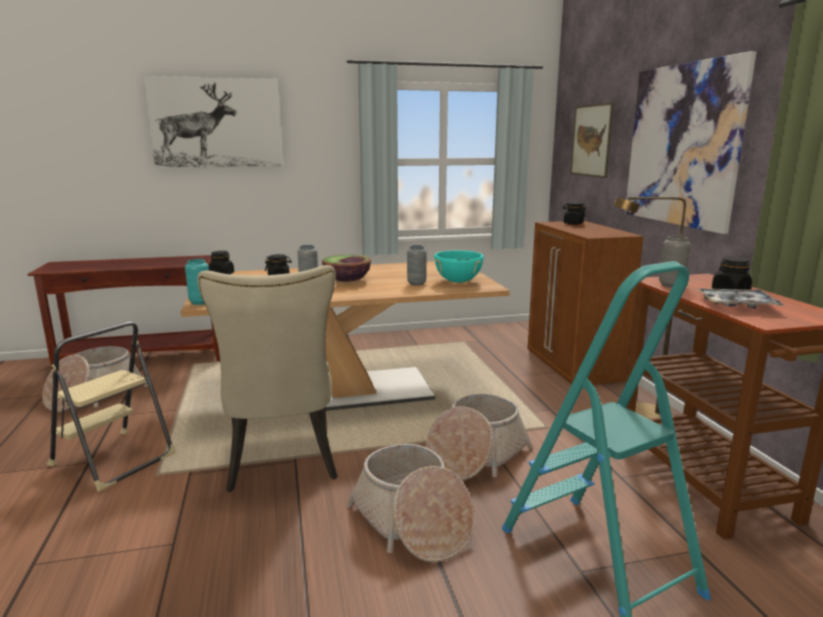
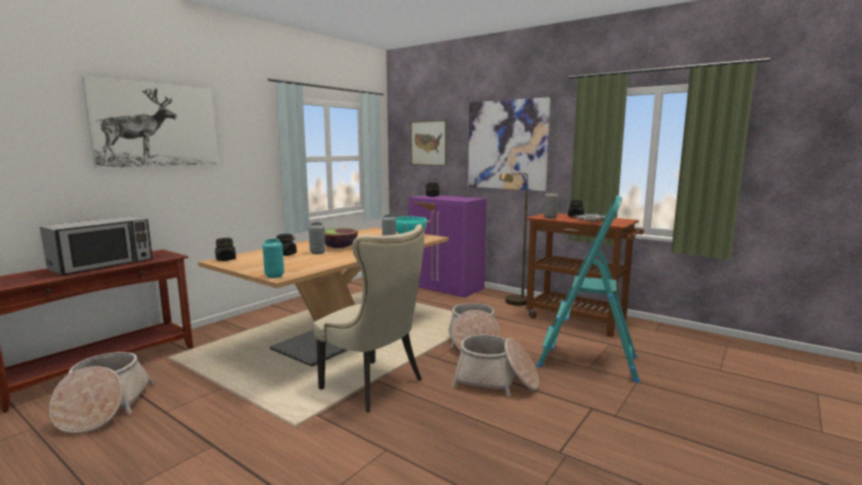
camera: 40 degrees left, 5 degrees down
(115, 460) = (236, 434): beige step ladder -> none
(145, 262) = (103, 265): none -> microwave
(573, 364) = (446, 287): brown cabinet -> purple cabinet

